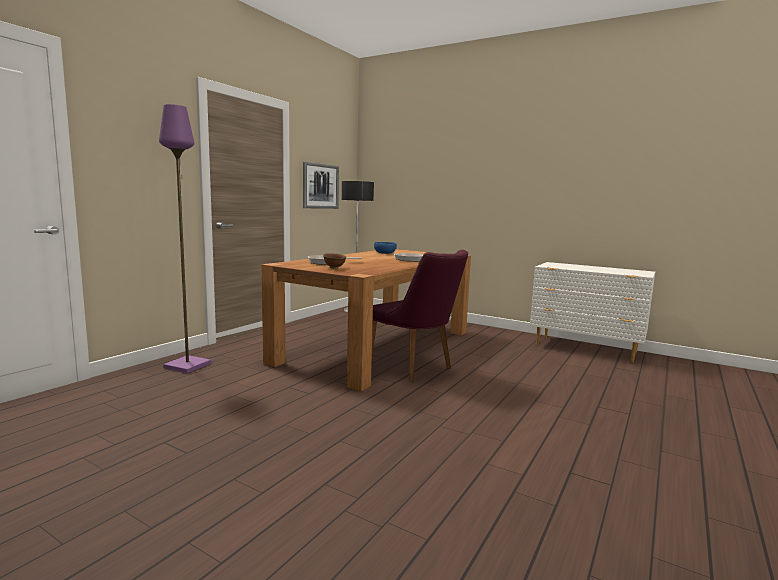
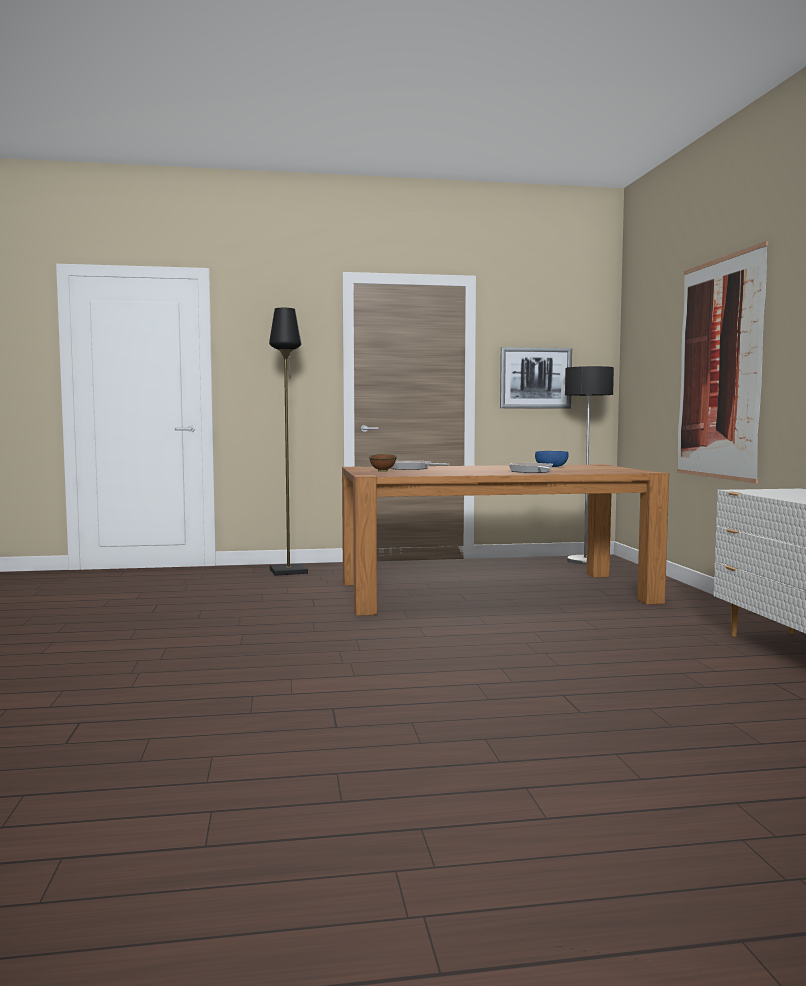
camera: 50 degrees right, 5 degrees down
(187, 365) = (289, 571): purple floor lamp -> black floor lamp
(415, 368) = (467, 615): purple chair -> none
(470, 191) = (718, 369): none -> picture

